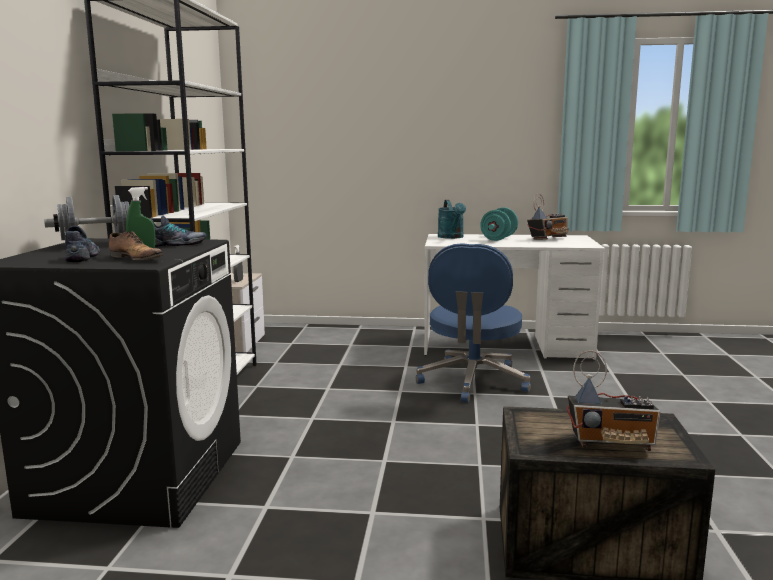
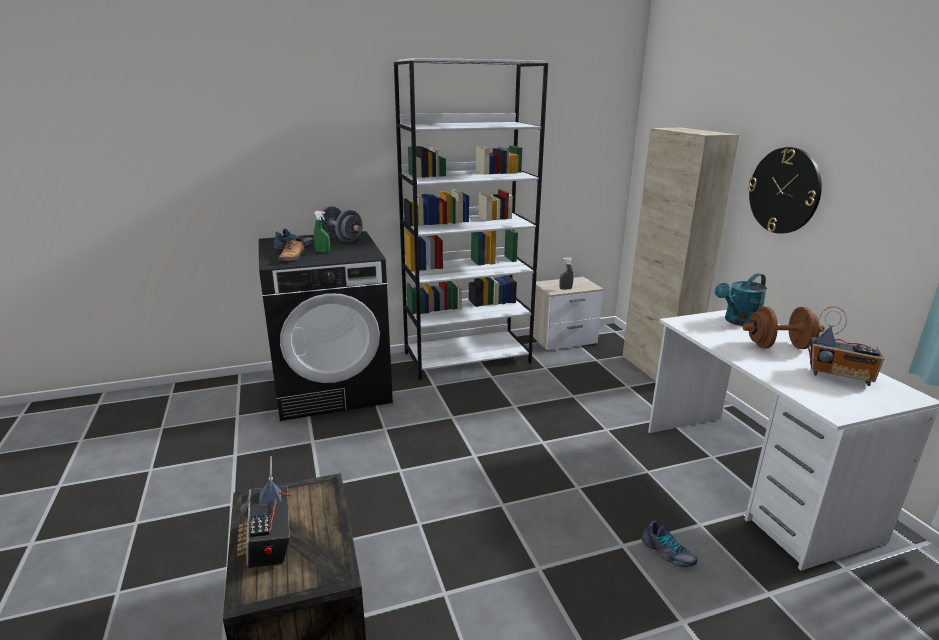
camera: 65 degrees right, 10 degrees up
(175, 244) = (351, 253): shoe -> shoe (667, 553)
(338, 330) = (656, 370): none -> beige cabinet
(423, 141) = (784, 190): none -> wall clock
(473, 382) = (608, 479): blue office chair -> none
(498, 238) = (778, 346): turquoise dumbbell -> brown dumbbell

